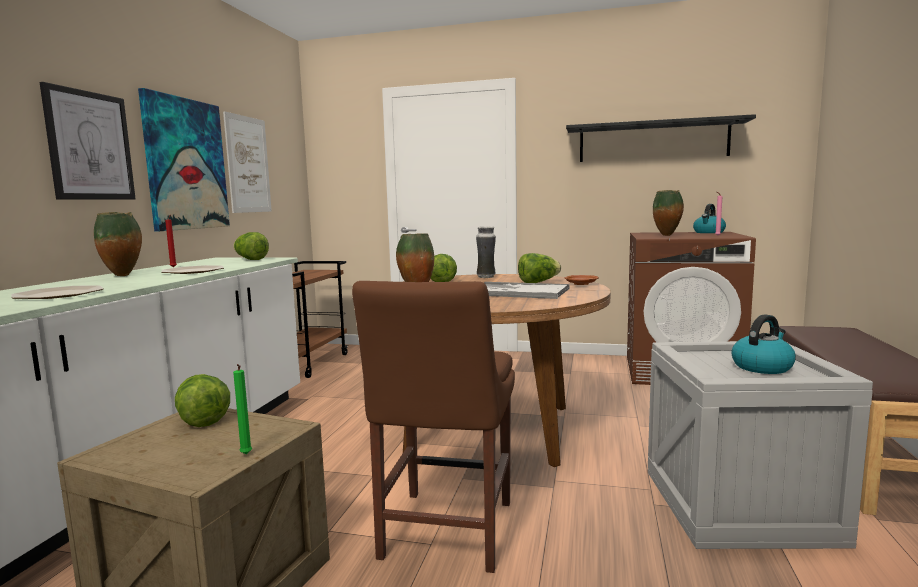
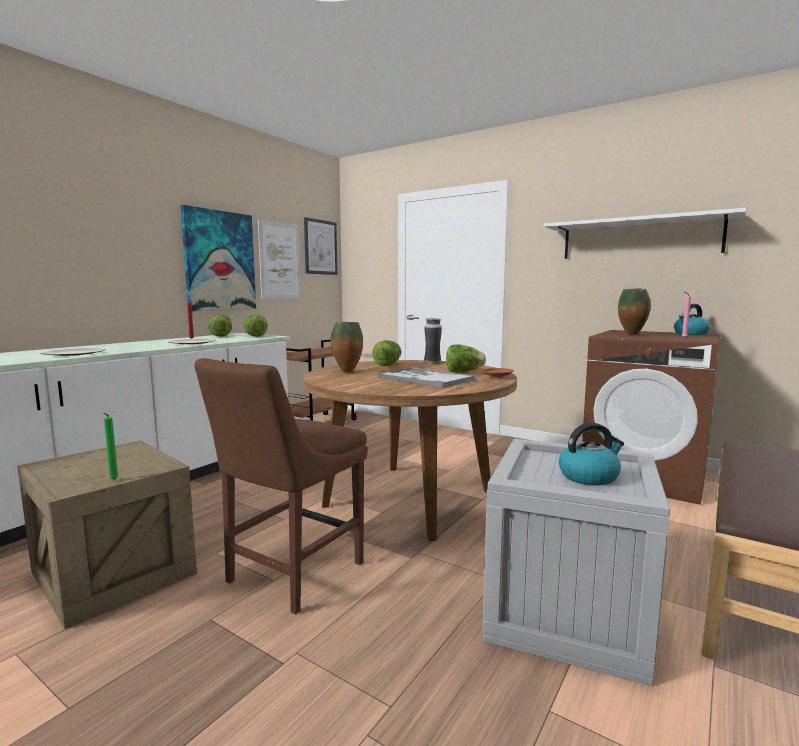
camera: 20 degrees right, 0 degrees up
(90, 146) = (137, 248): picture -> picture (320, 247)
(123, 276) = (145, 343): vase -> none
(202, 420) = (126, 451): lettuce -> lettuce (221, 336)
(653, 142) = (639, 238): black shelf -> white shelf

